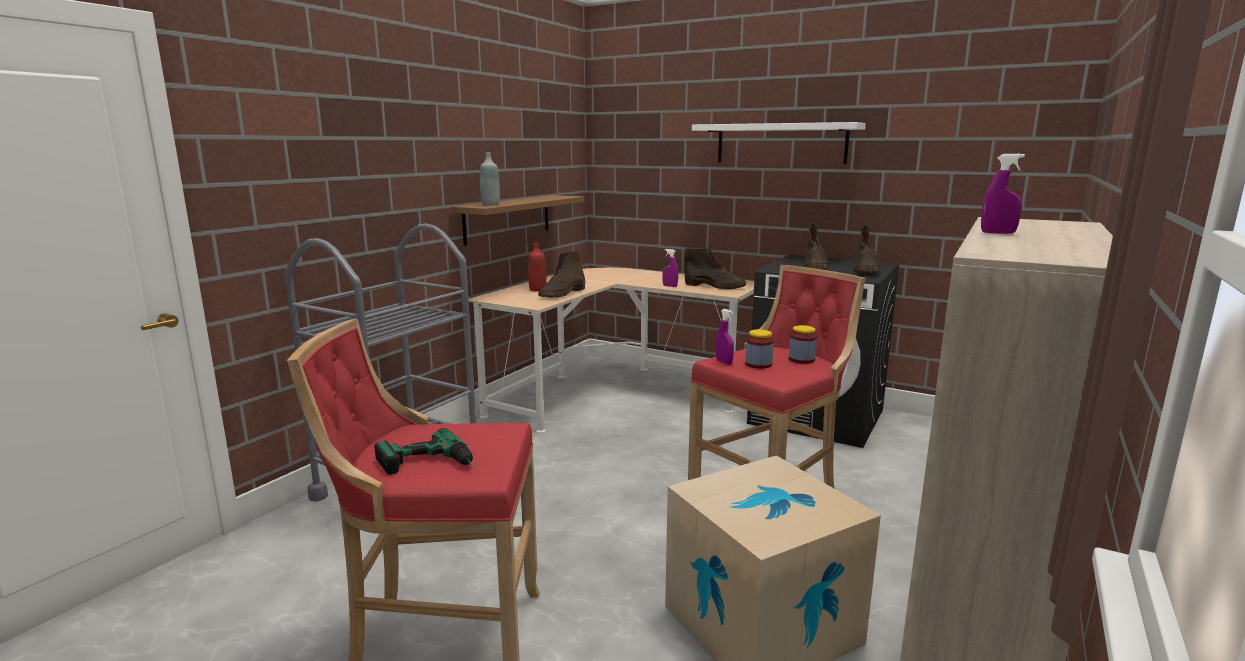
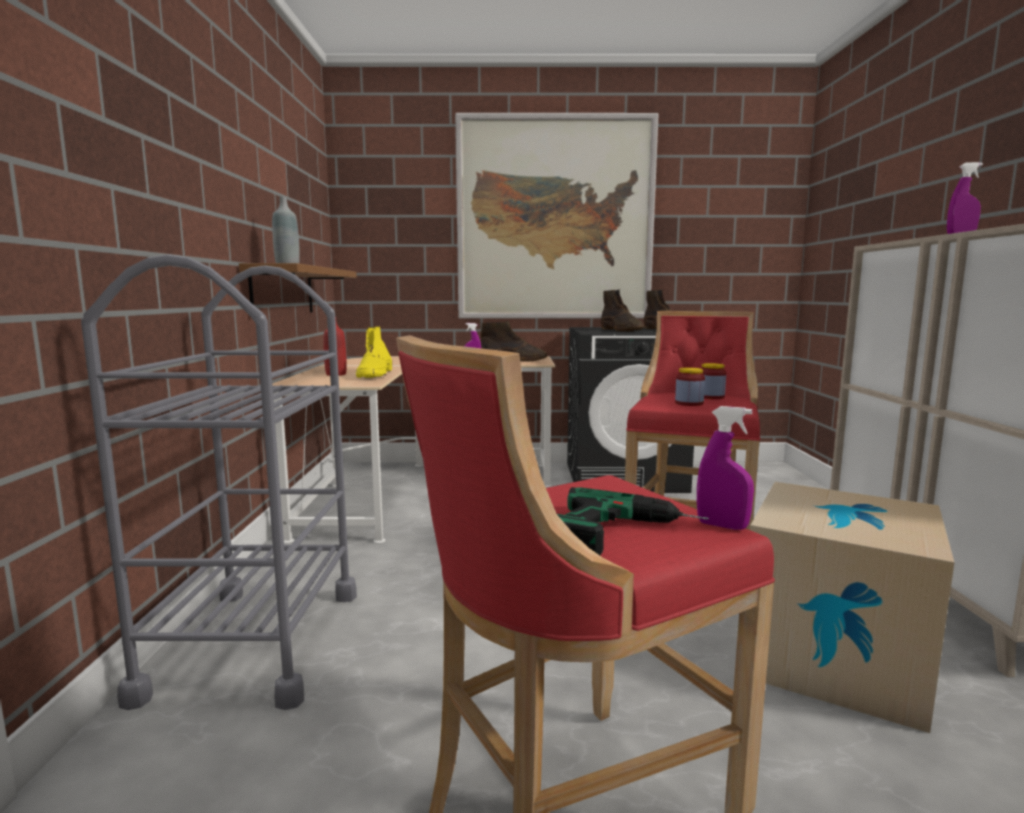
camera: 30 degrees left, 5 degrees down
(562, 294) = (375, 375): brown boot -> yellow boot
(724, 362) = (658, 405): purple spray bottle -> purple spray bottle (722, 526)
(780, 143) = (554, 220): white shelf -> picture

